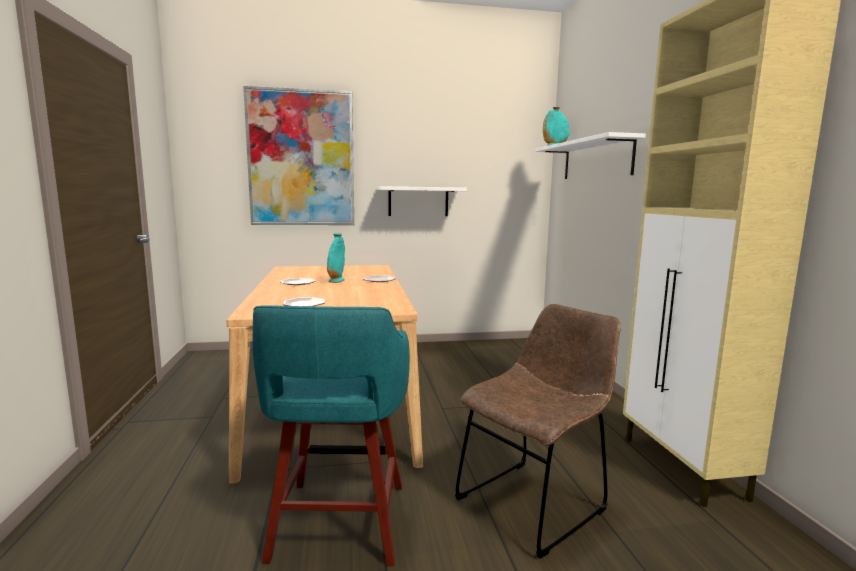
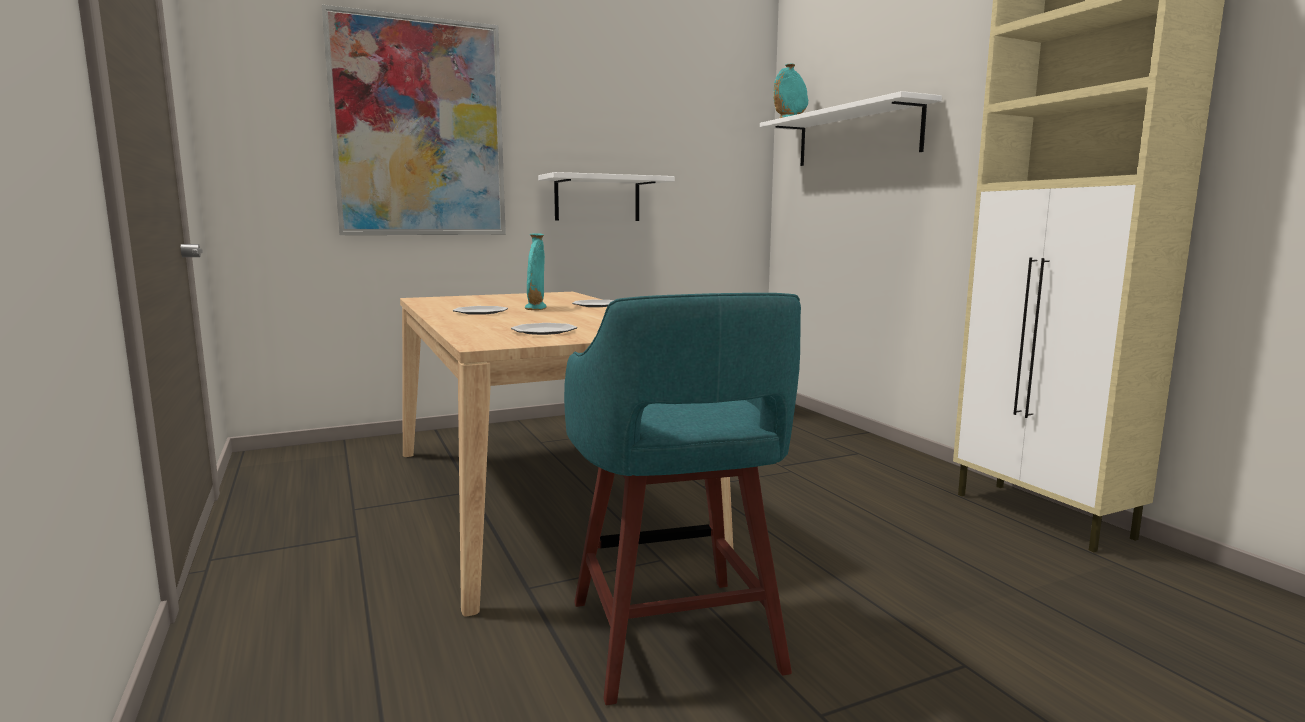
camera: 15 degrees left, 0 degrees up
(535, 501) = (907, 574): brown chair -> none

